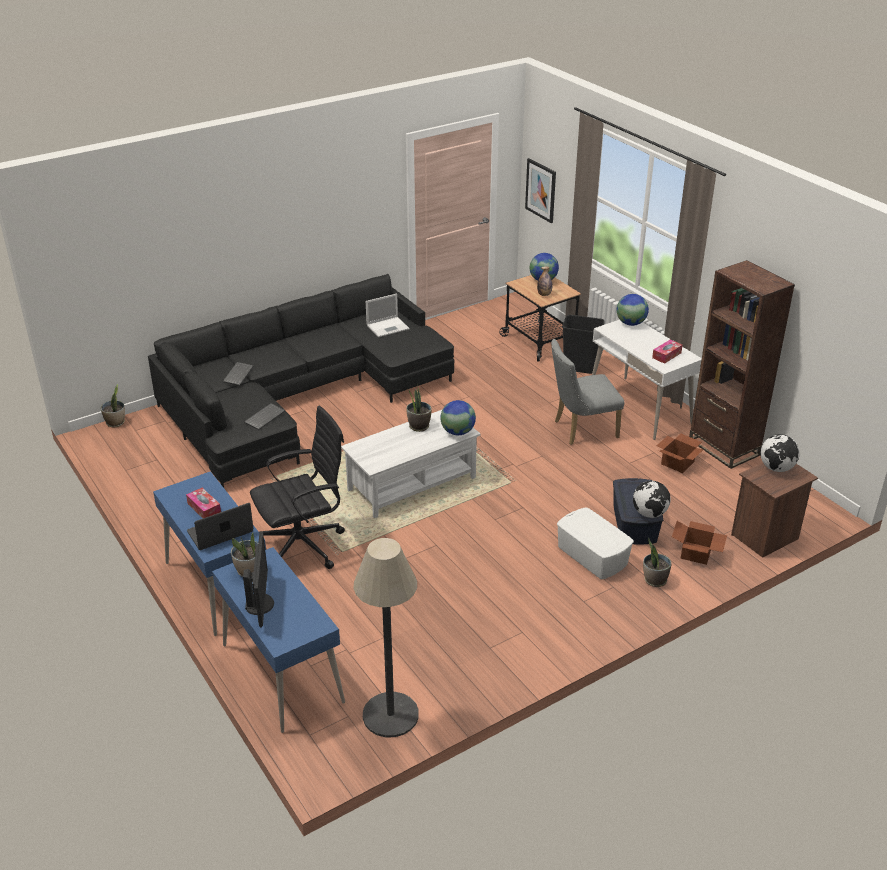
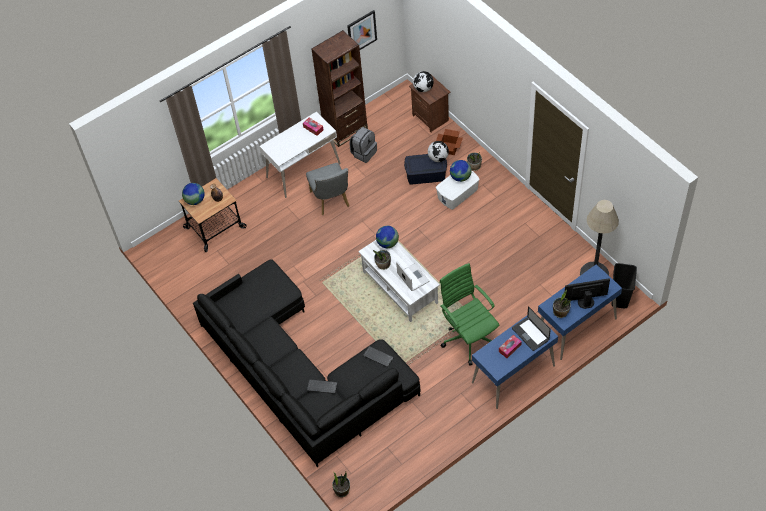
camera: 90 degrees left, 20 degrees up
(303, 545) = (469, 337): black office chair -> green office chair
(388, 327) = (247, 301): laptop -> laptop (412, 277)
(541, 190) = (134, 173): picture -> picture (361, 32)
(580, 367) = (252, 203): black trash can -> black trash can (620, 298)
(631, 323) = (271, 146): globe -> globe (460, 177)
(678, 463) = (364, 153): cardboard box -> grey backpack

